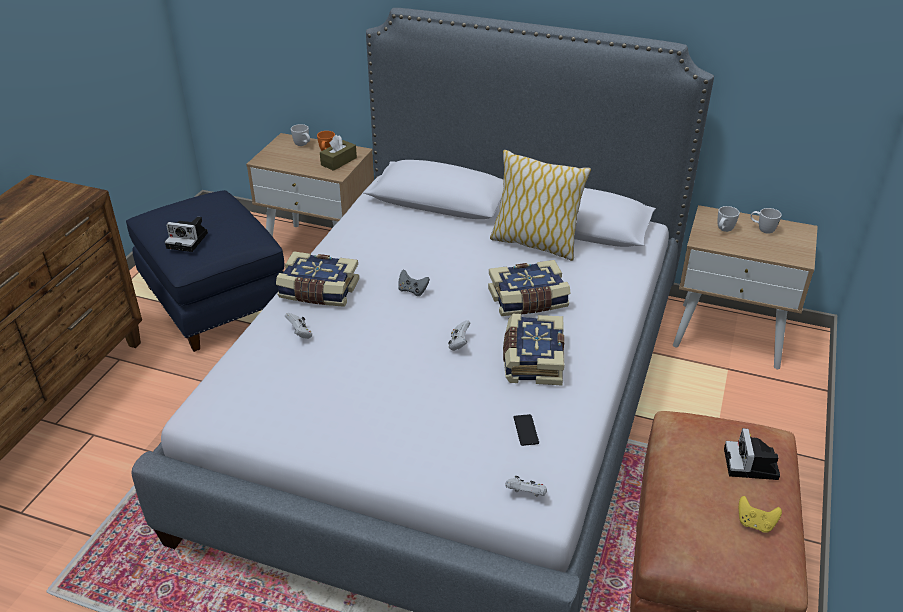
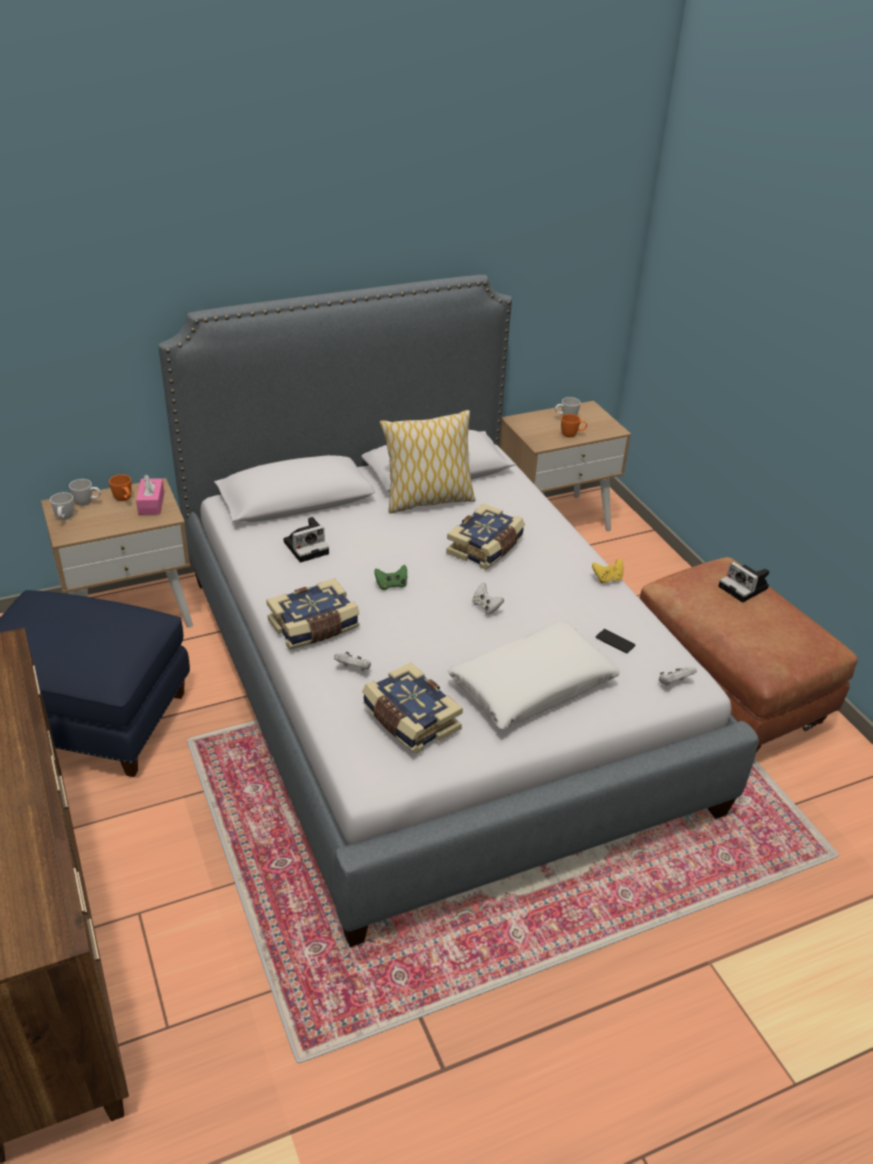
camera: 45 degrees left, 0 degrees up
(189, 240) = (87, 652): camera -> camera (307, 547)
(338, 161) = (151, 503): brown tissue box -> pink tissue box
(405, 421) = (532, 685): none -> white pillow
(412, 290) = (391, 585): grey game controller -> green game controller
(532, 360) = (551, 590): book -> book (409, 720)
(723, 230) = (543, 430): white mug -> white mug (64, 519)
(746, 246) = (572, 435): none -> orange mug
(755, 523) = (789, 622): yellow game controller -> yellow game controller (607, 579)

